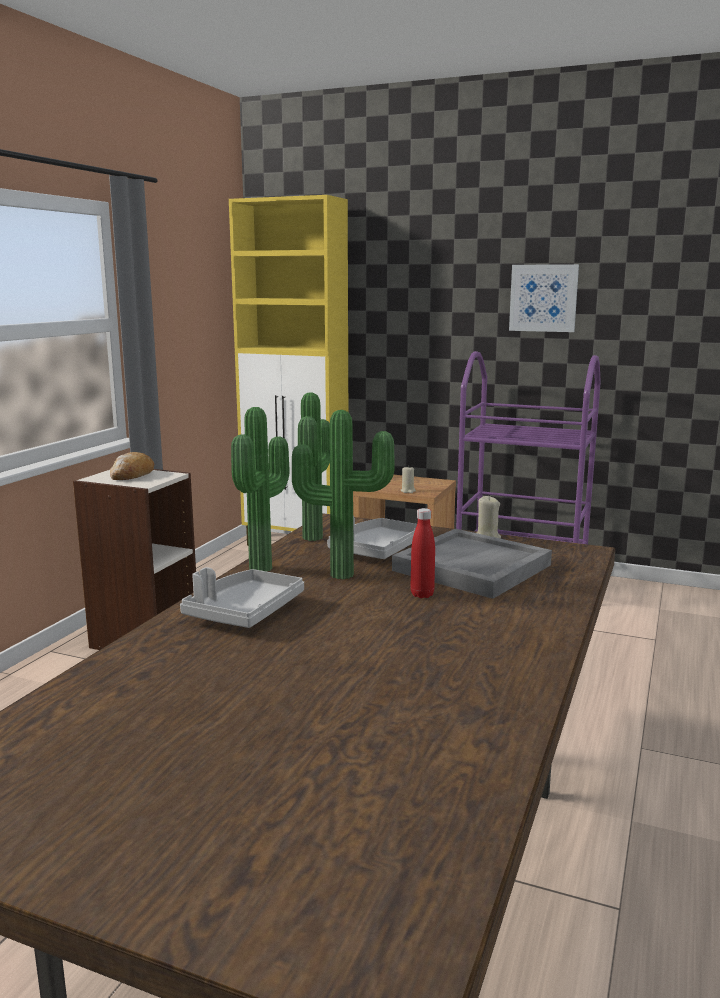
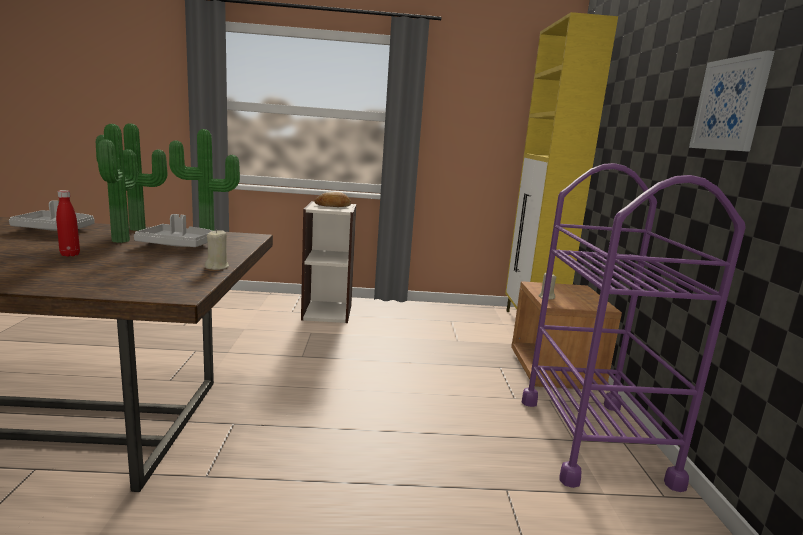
camera: 65 degrees right, 0 degrees up
(472, 568) = (129, 264): grey tray -> none

